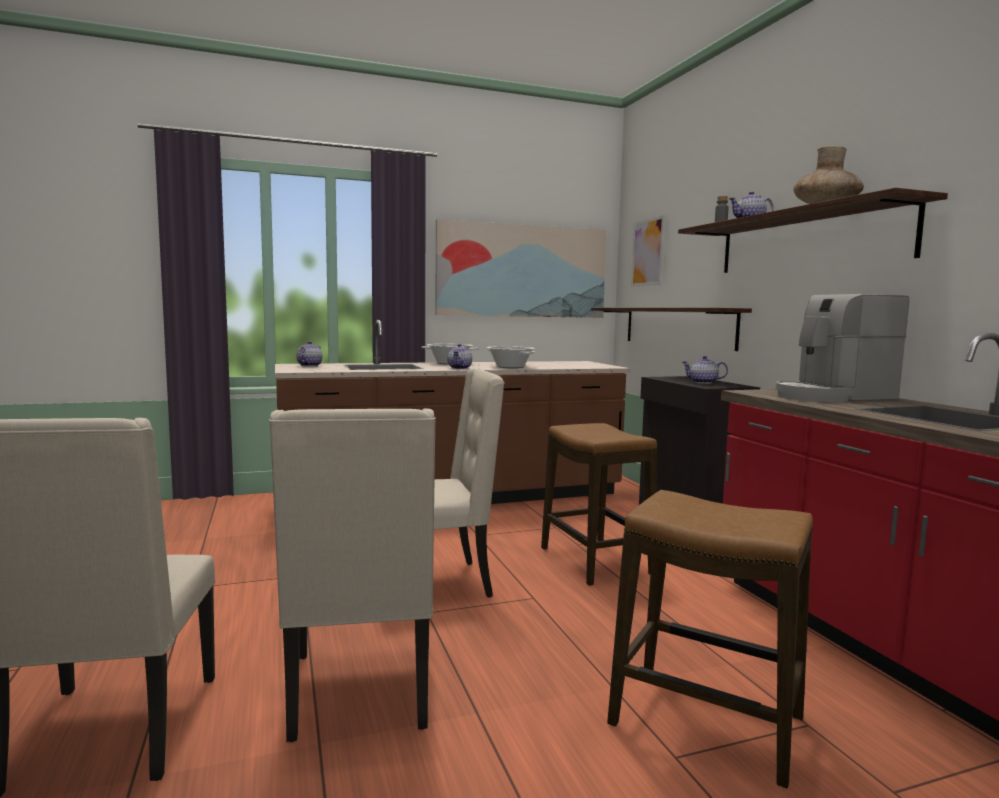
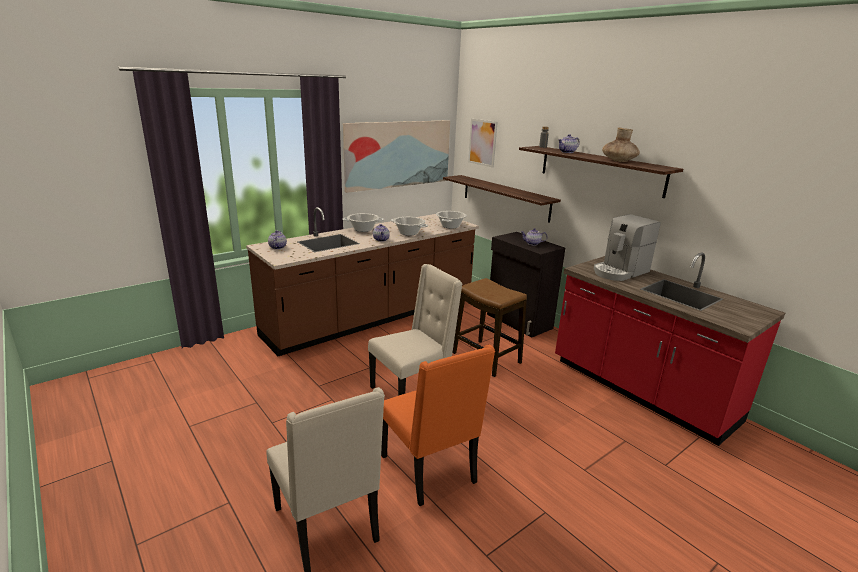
camera: 20 degrees left, 15 degrees up
(361, 692) = (430, 470): beige chair -> orange chair
(583, 366) = (450, 226): none -> cooking pot
(705, 721) = (587, 449): stool -> none

